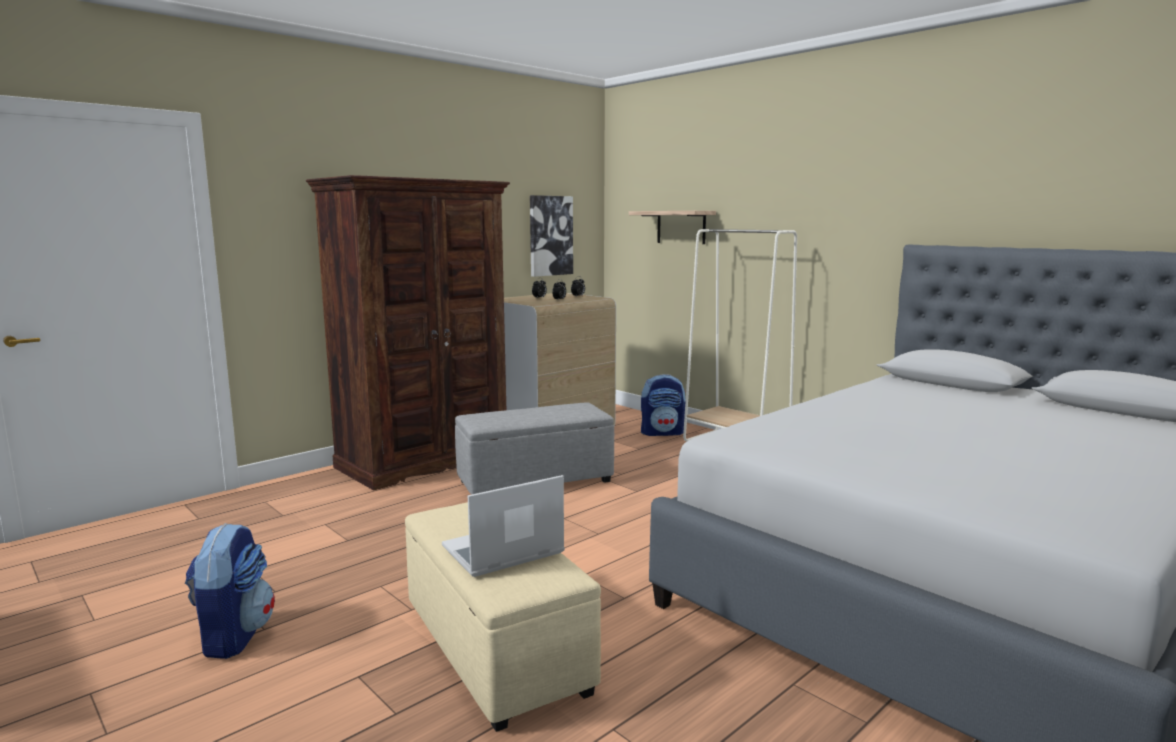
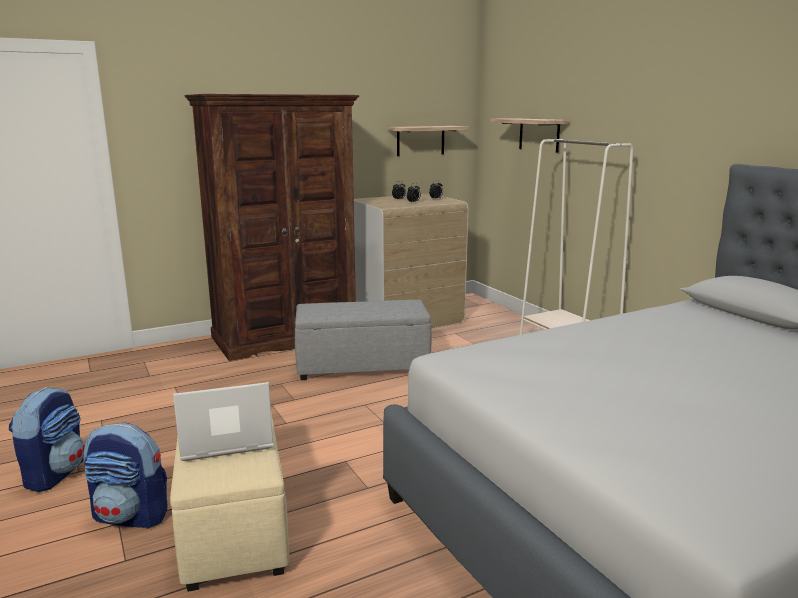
camera: 15 degrees right, 5 degrees up
(550, 235) = (420, 140): picture -> shelf
(662, 433) = (506, 329): backpack -> backpack (132, 516)

